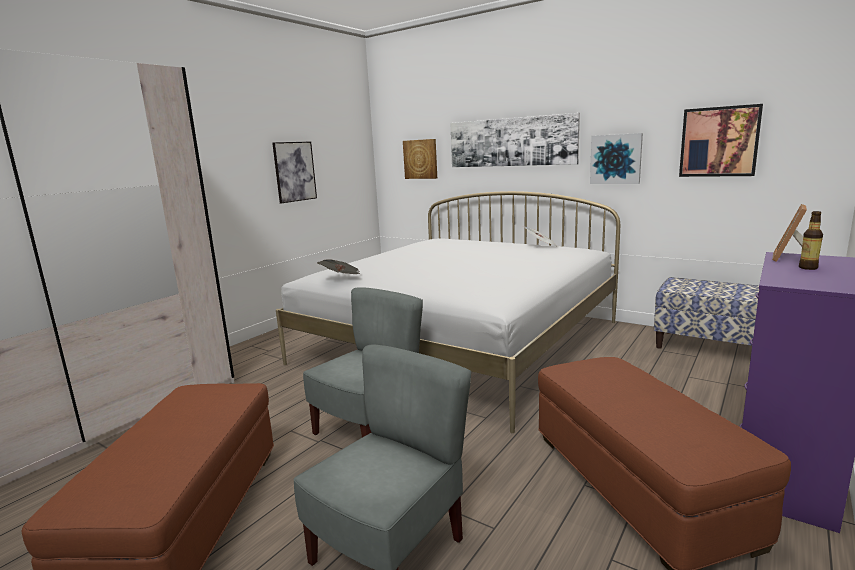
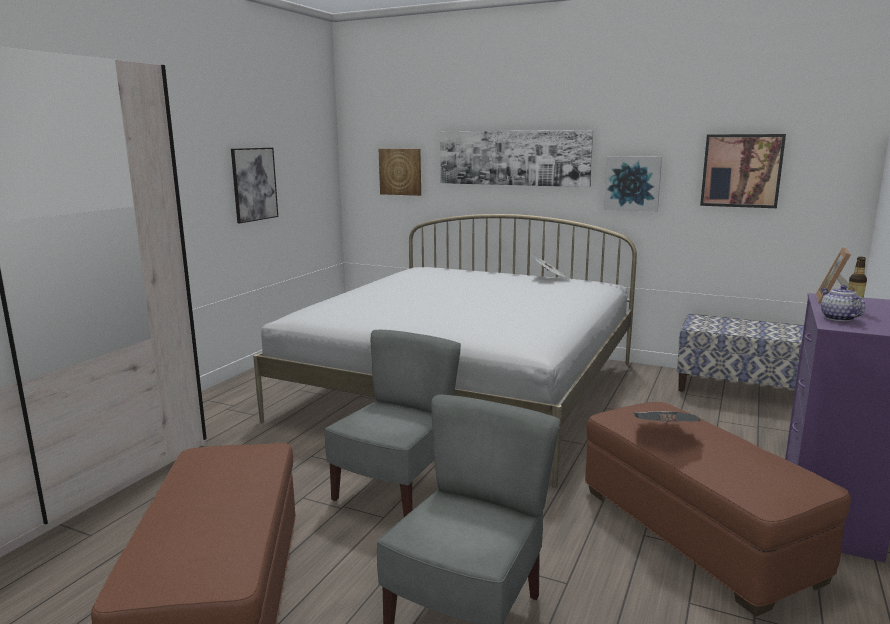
camera: 10 degrees left, 0 degrees up
(341, 278) = (340, 318): newspaper -> newspaper (664, 433)
(787, 275) = (837, 318): none -> teapot

